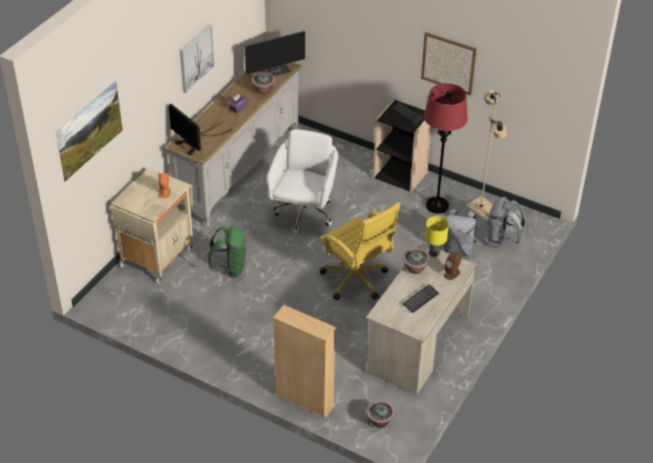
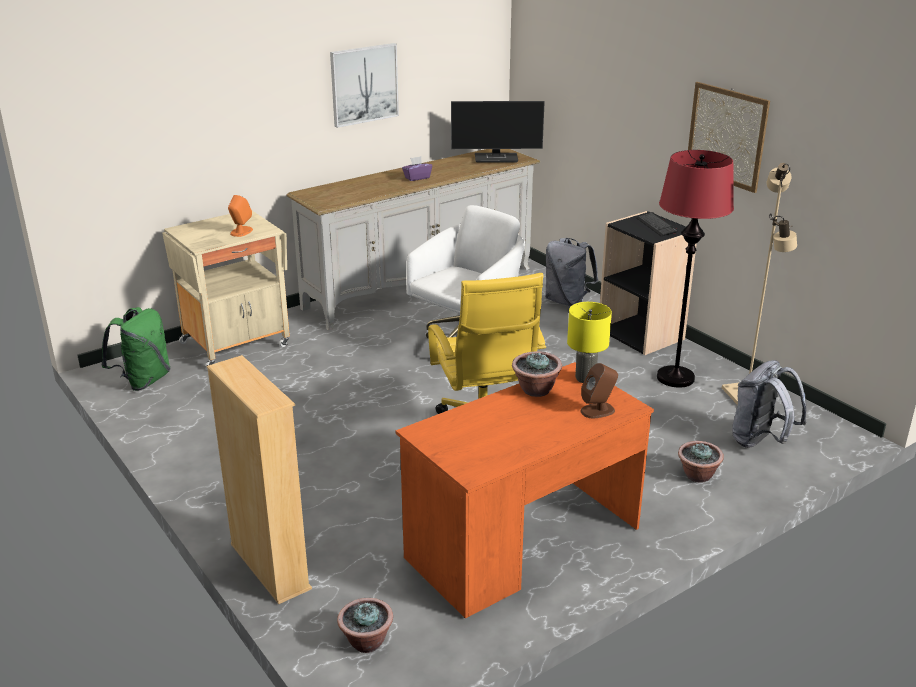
camera: 25 degrees right, 15 degrees down
(92, 143) = (131, 111): picture -> none
(195, 142) = (329, 194): monitor -> none
(230, 268) = (315, 377): green backpack -> green backpack (143, 381)
(263, 91) = (465, 170): potted plant -> potted plant (697, 476)
(418, 345) = (522, 543): beige desk -> orange desk
(420, 299) = (513, 430): keyboard -> none
(458, 249) = (677, 435): grey backpack -> grey backpack (567, 301)

